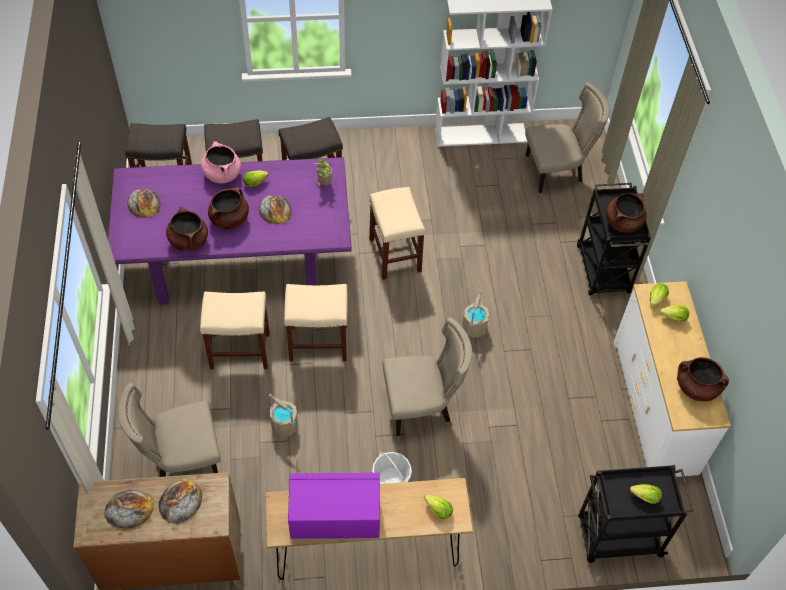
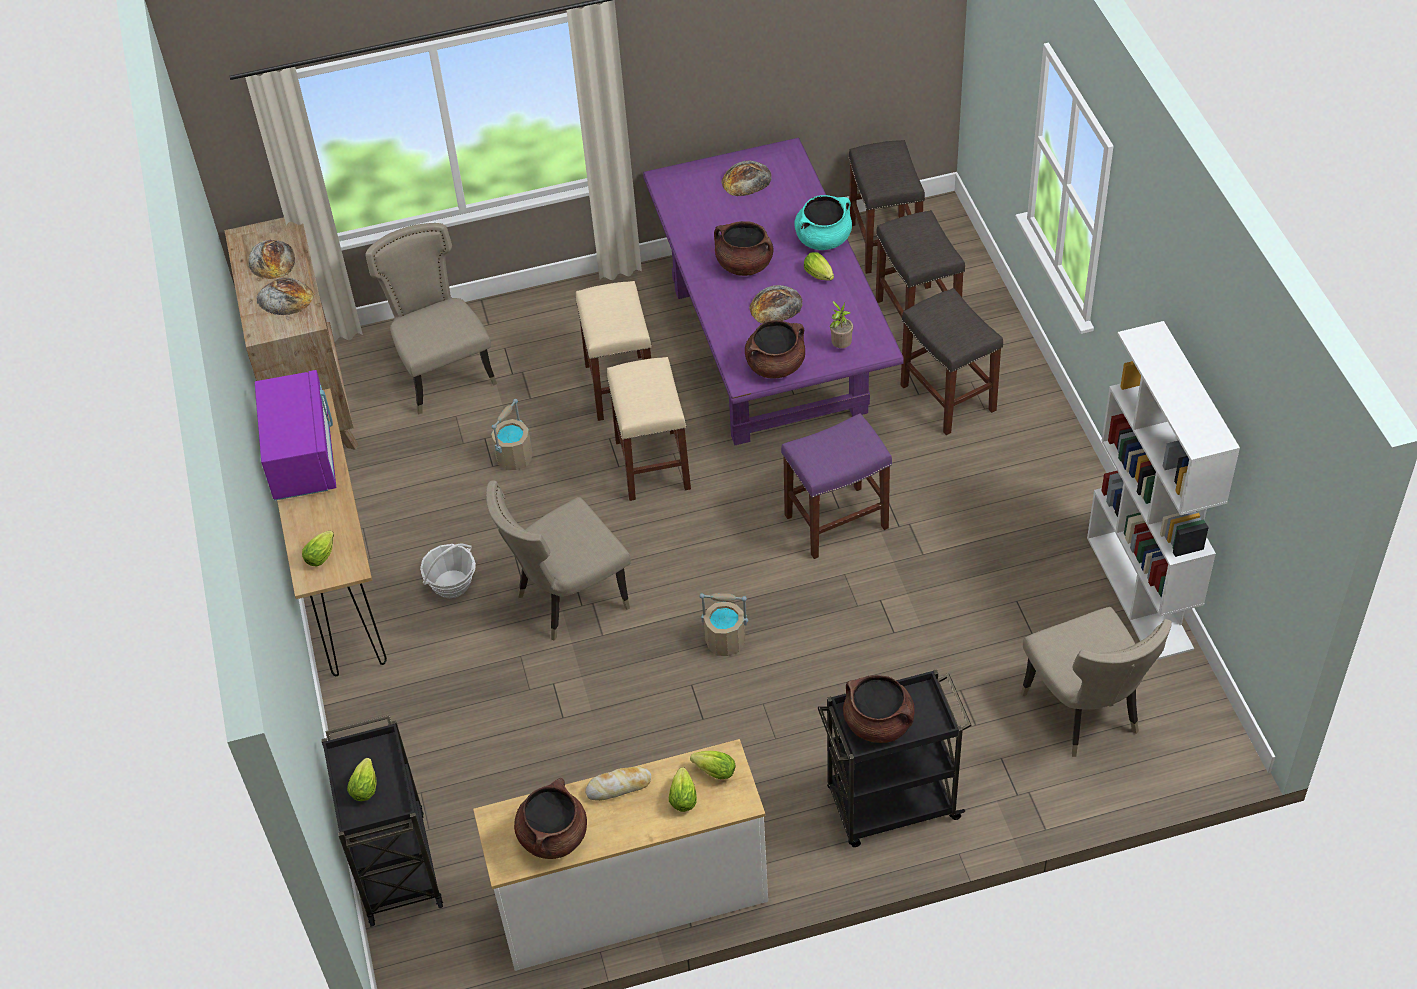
camera: 85 degrees right, 5 degrees down
(188, 240) = (696, 235): brown cooking pot -> brown cooking pot (775, 365)
(222, 174) = (823, 239): pink cooking pot -> turquoise cooking pot
(395, 255) = (835, 522): beige stool -> purple stool
(422, 409) = (567, 600): beige chair -> beige chair turned 75 degrees clockwise
(663, 349) = (618, 786): none -> bread

